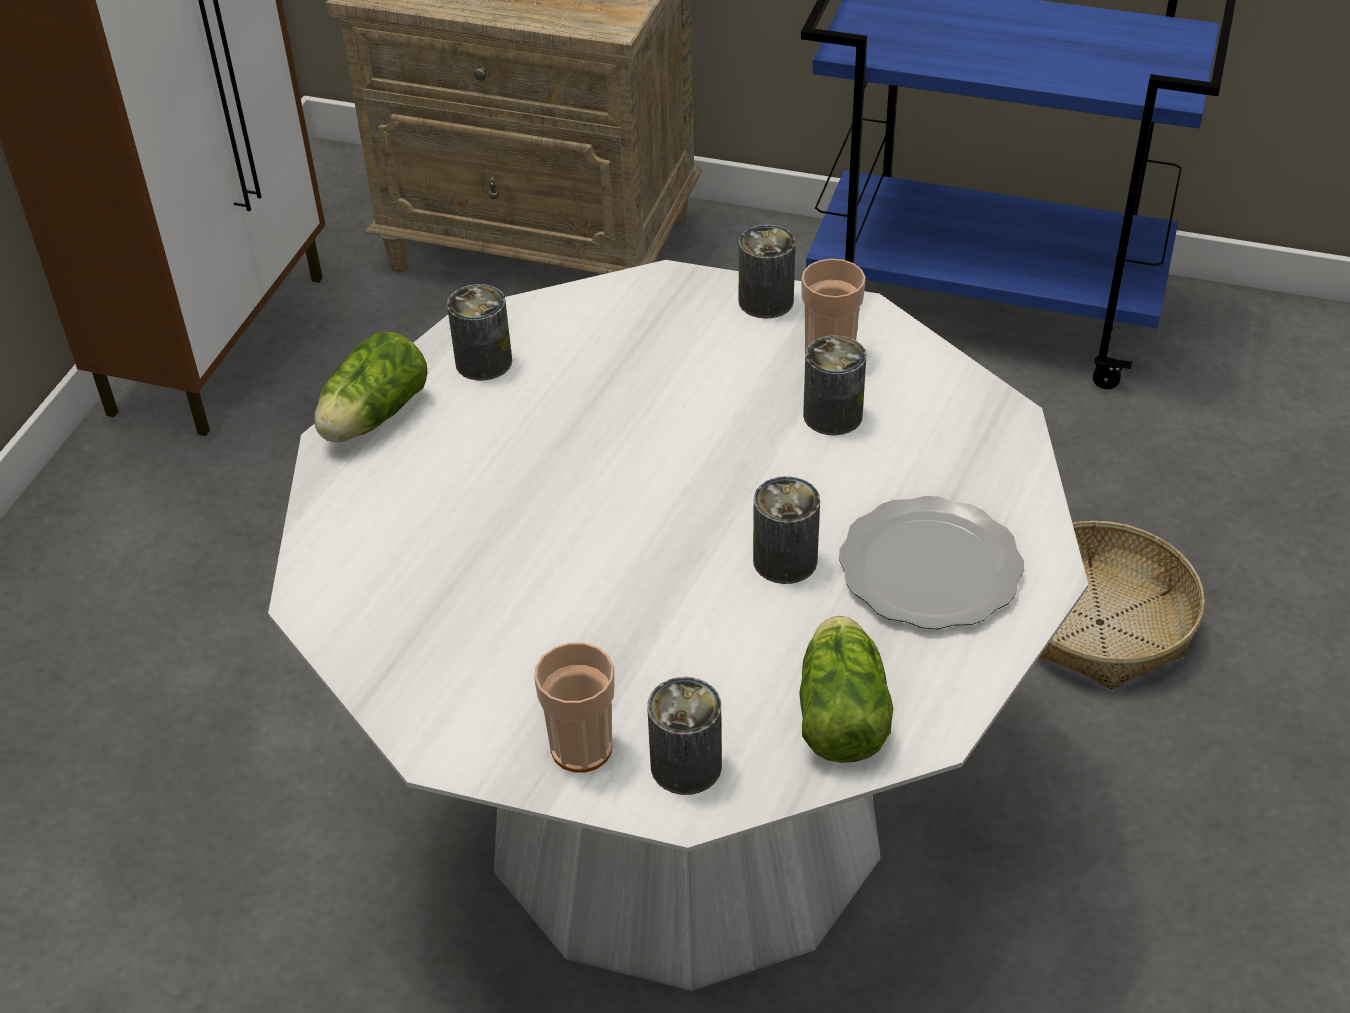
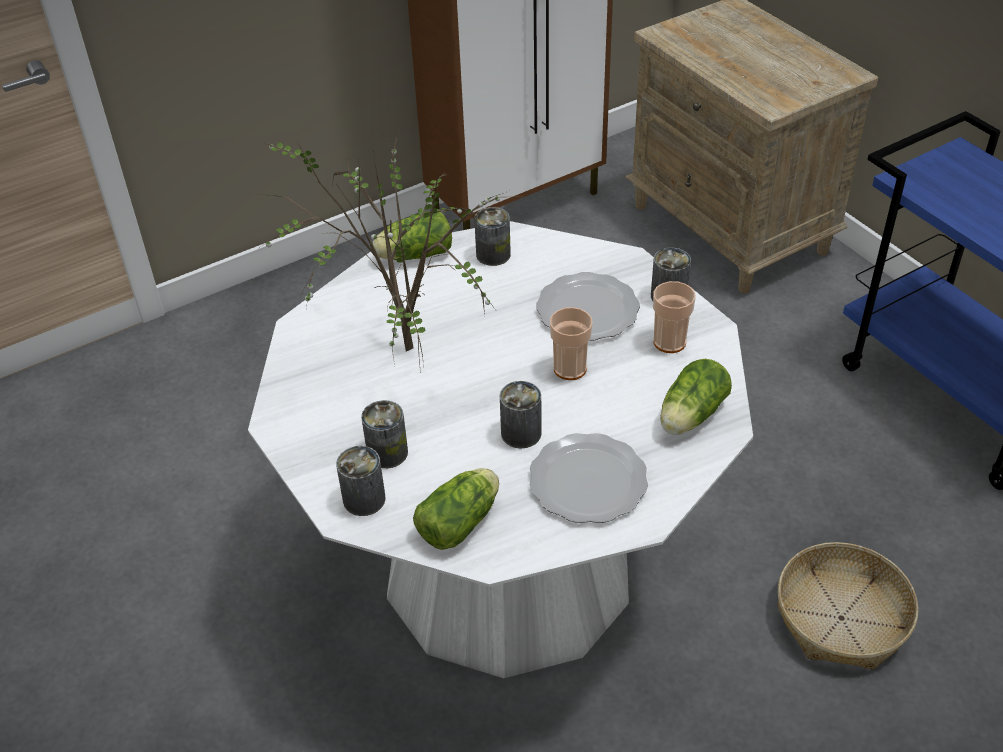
camera: 40 degrees right, 0 degrees up
(505, 551) = (400, 351): none -> potted plant
(581, 748) = (330, 461): cup -> cup (570, 368)
(688, 369) = (587, 311): none -> plate
(832, 415) = (632, 375): can -> can (387, 453)
(952, 426) = (689, 416): none -> lettuce

